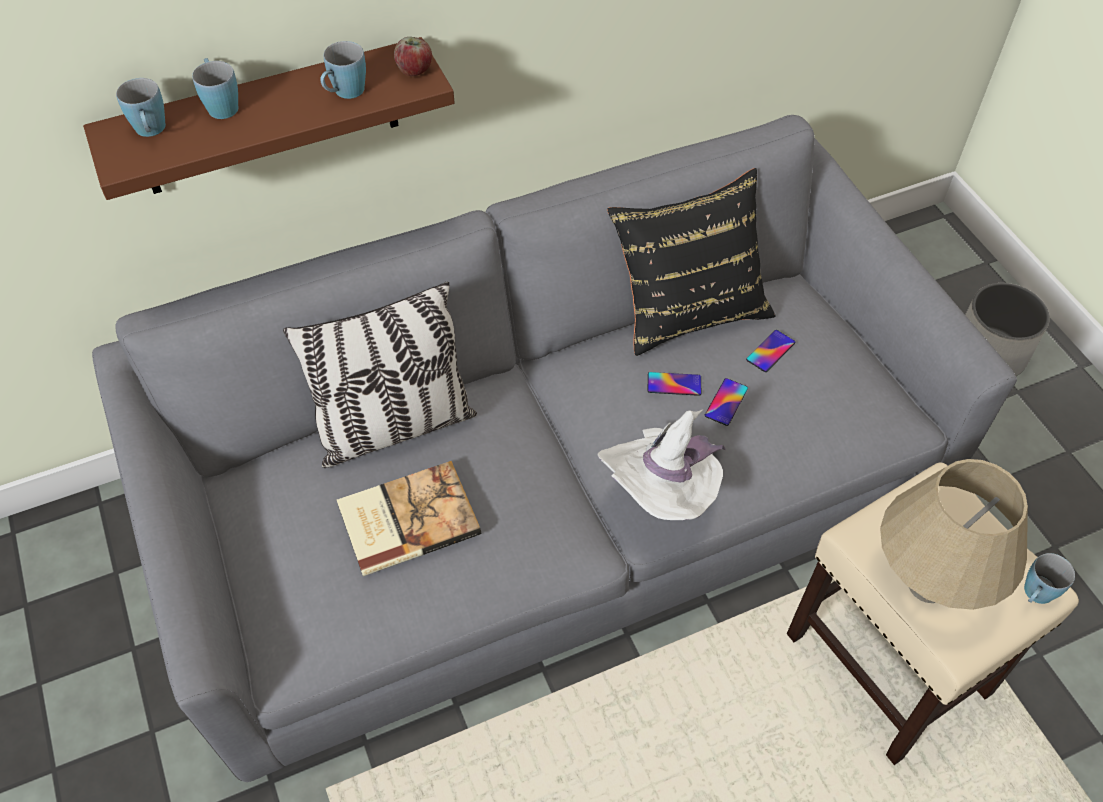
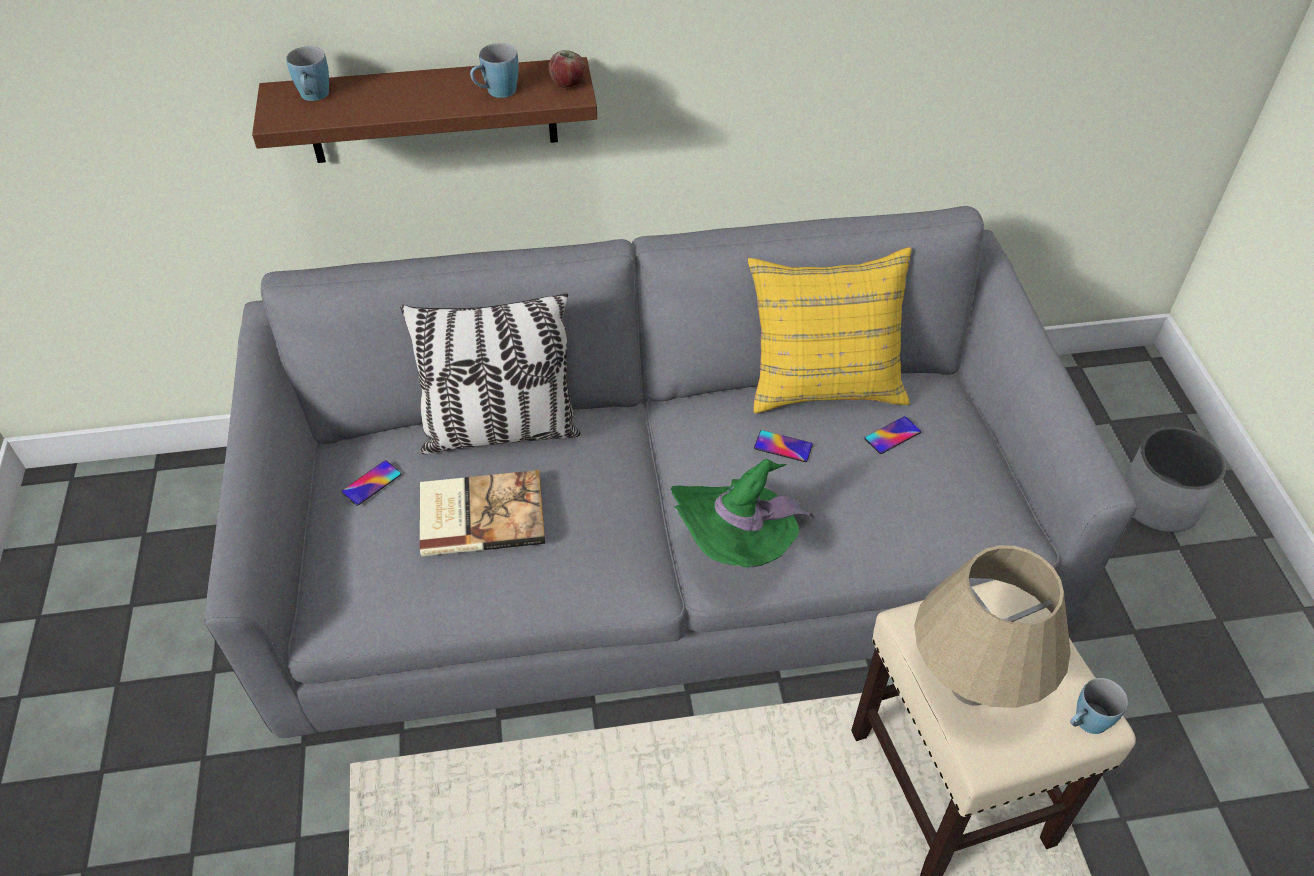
camera: 15 degrees right, 5 degrees down
(221, 104) = (383, 85): blue mug -> none
(663, 493) = (738, 546): white hat -> green hat
(689, 307) = (824, 379): black pillow -> yellow pillow
(726, 402) = (830, 474): phone -> phone (371, 483)

